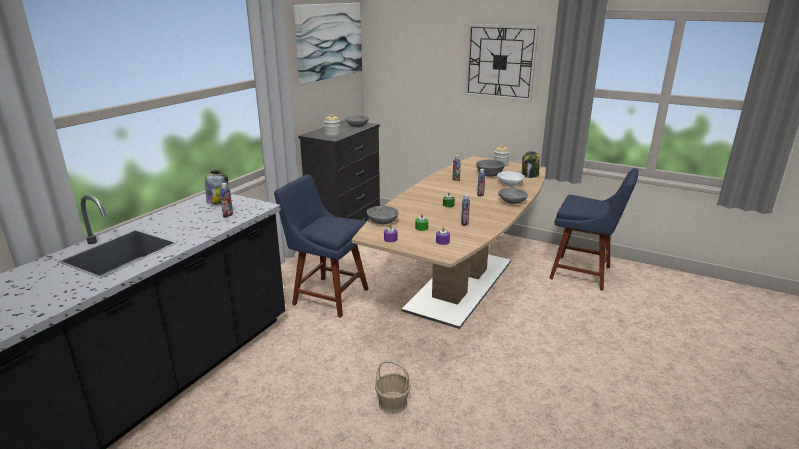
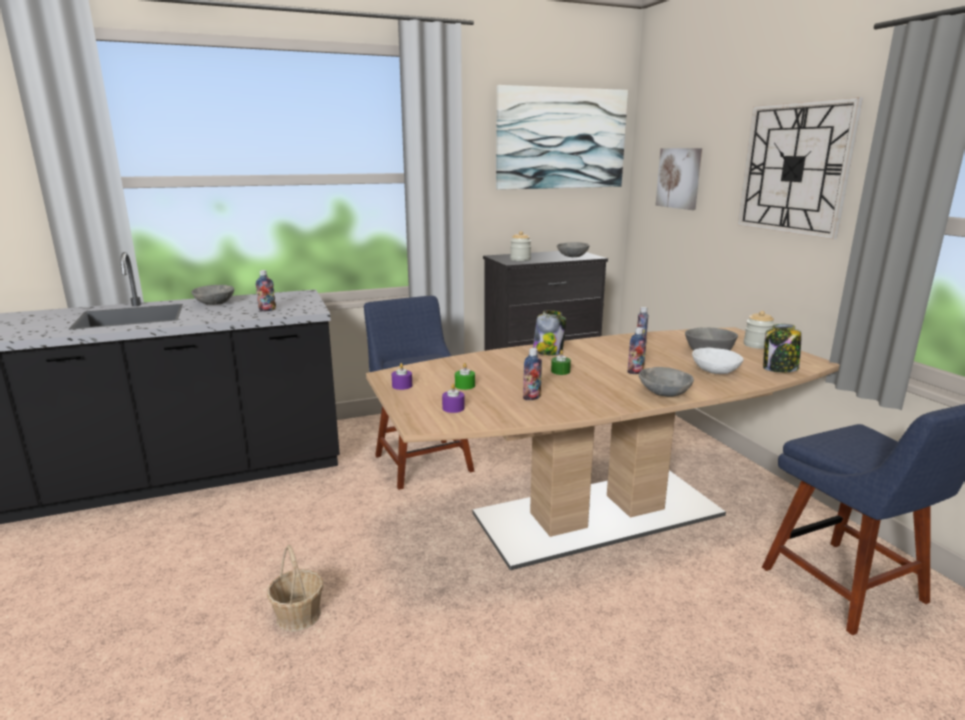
camera: 40 degrees right, 5 degrees down
(218, 201) = (291, 298): jar -> jar (548, 352)
(382, 222) = (435, 366): grey bowl -> grey bowl (214, 303)
(411, 65) = (679, 178): none -> picture

